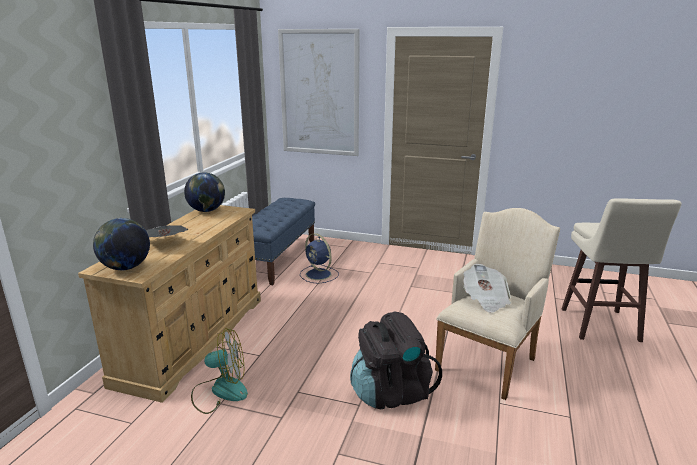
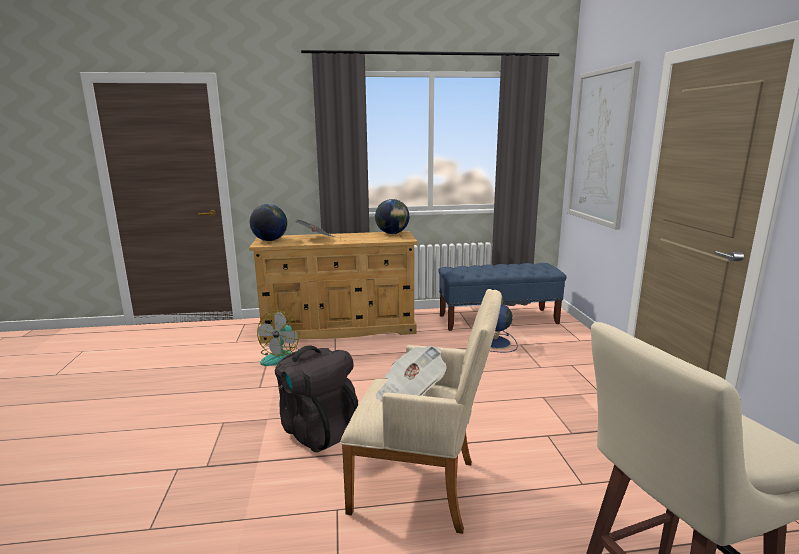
camera: 65 degrees right, 5 degrees down
(220, 391) = (281, 356): fan -> fan turned 45 degrees clockwise

